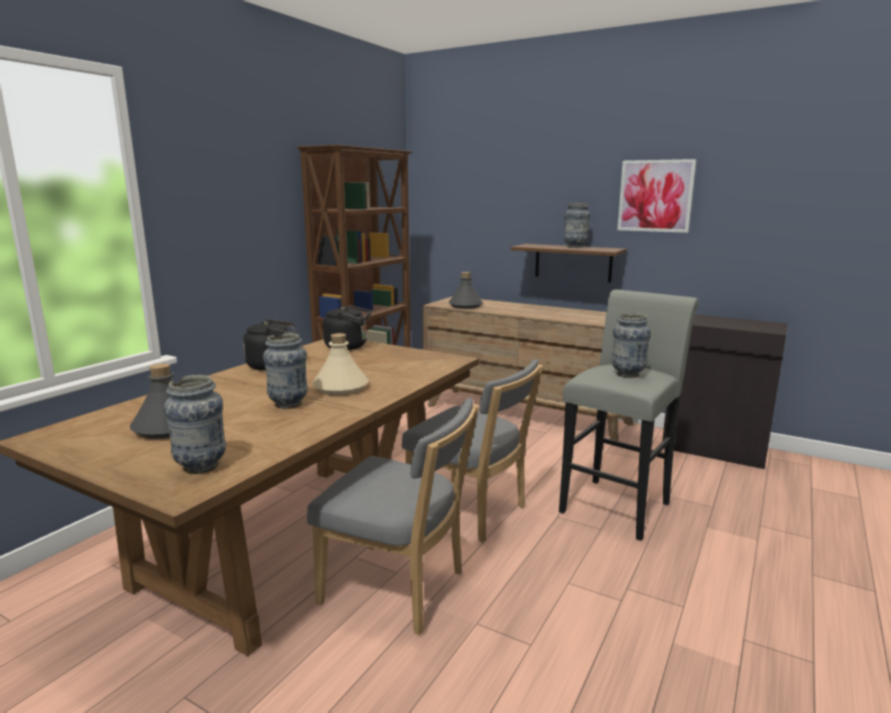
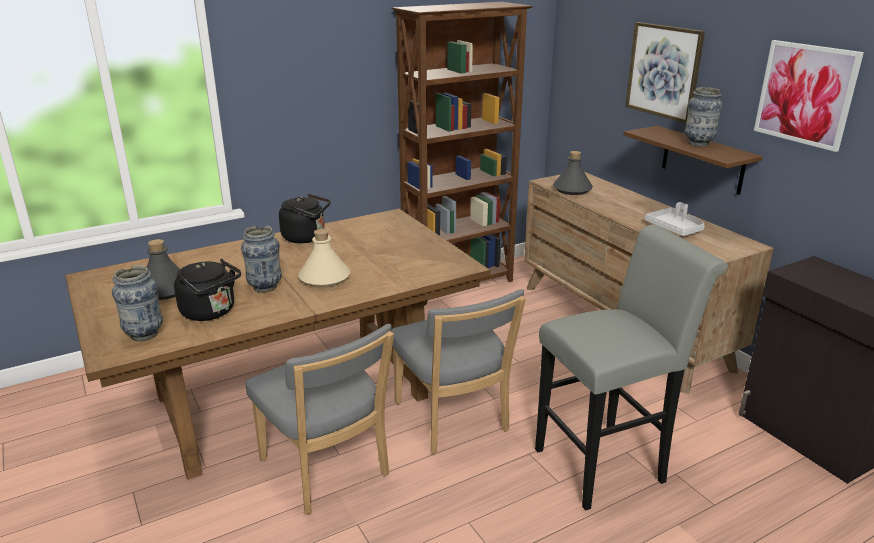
camera: 30 degrees right, 10 degrees up
(349, 346) = (393, 227): black kettle -> black kettle (211, 312)
(526, 199) = (664, 71): none -> picture
(573, 315) = (675, 228): none -> grey tray
(628, 374) = (610, 332): vase -> none

